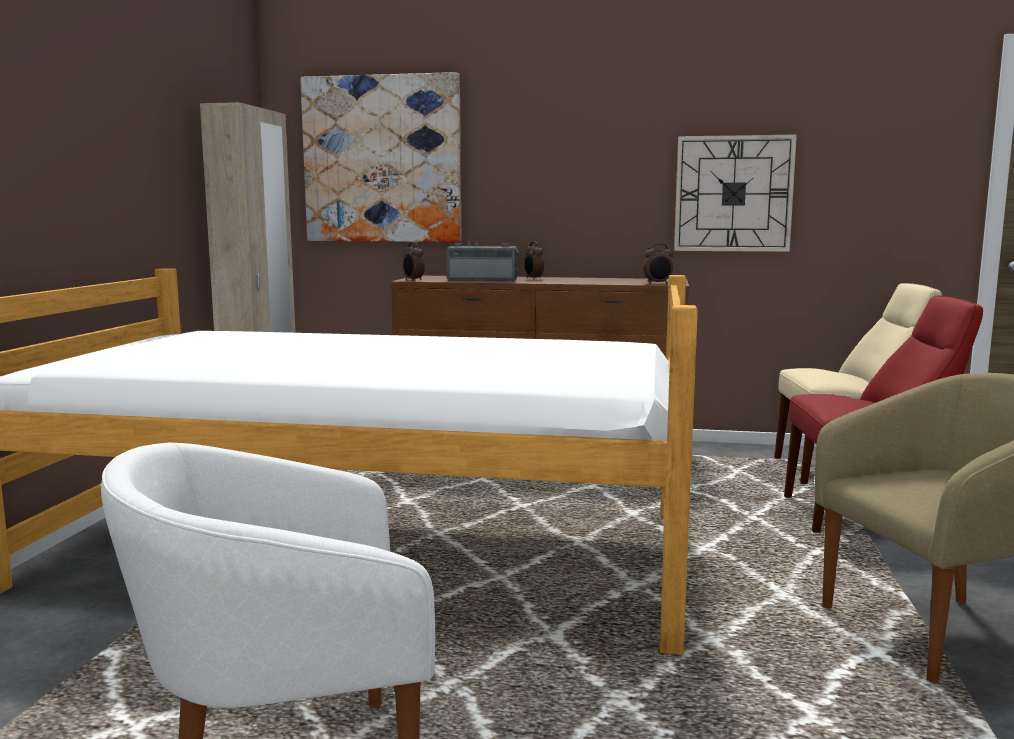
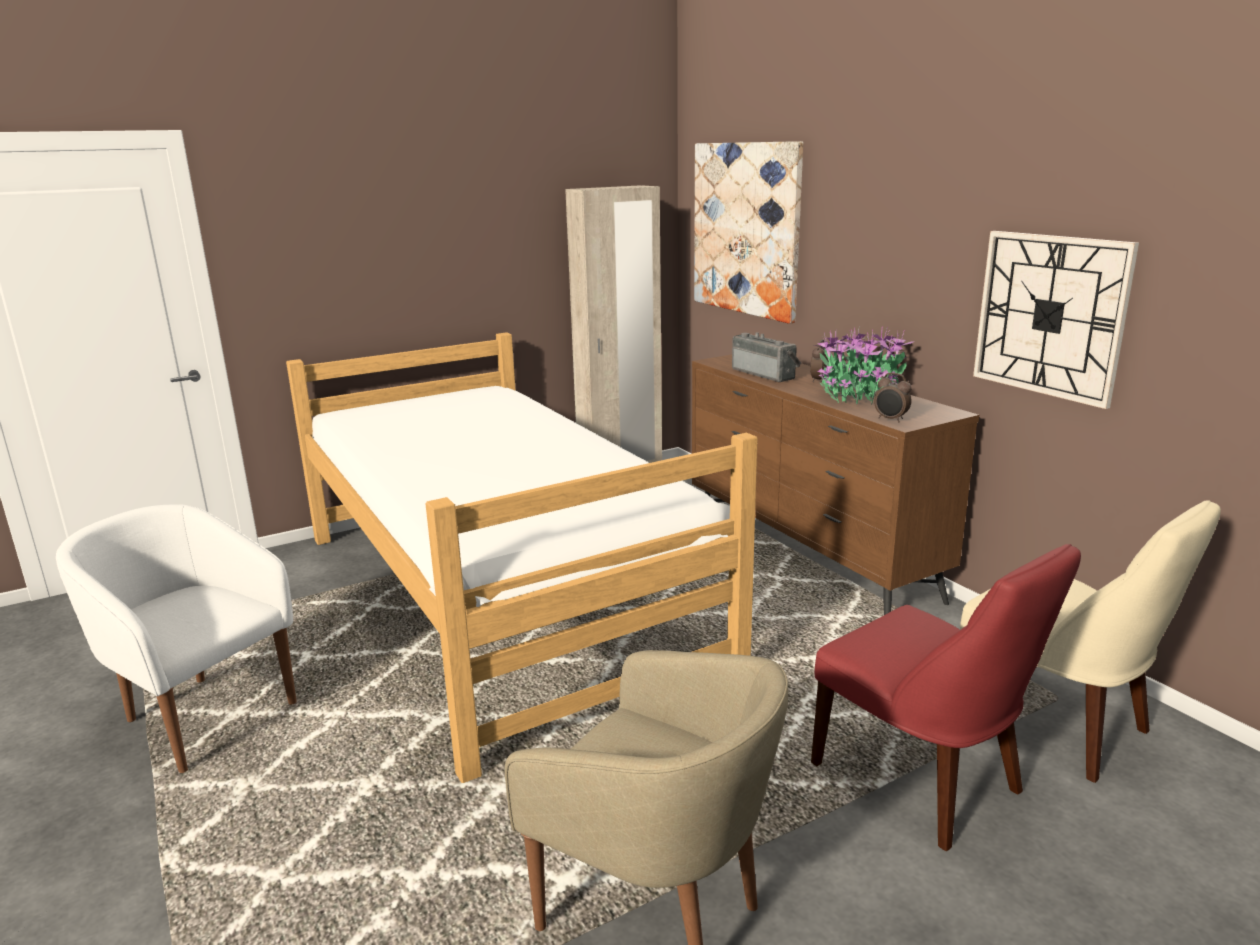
camera: 50 degrees right, 10 degrees up
(413, 280) = (712, 362): alarm clock -> none
(591, 280) = (859, 395): none -> potted plant

